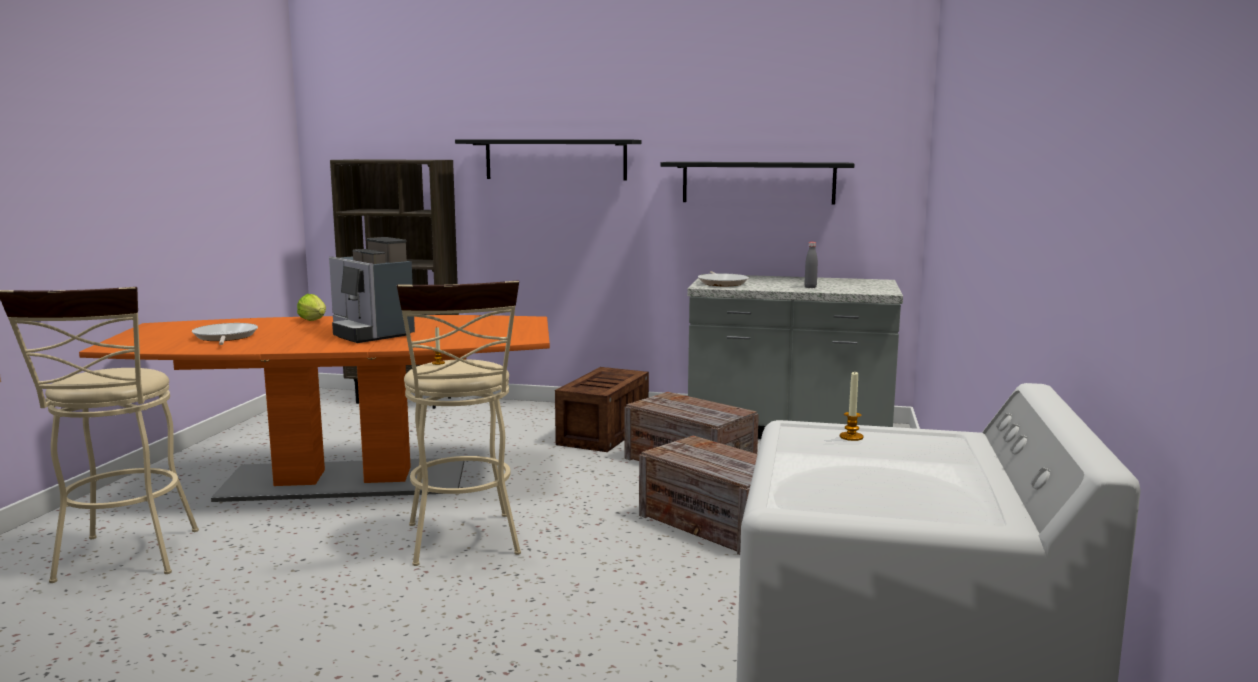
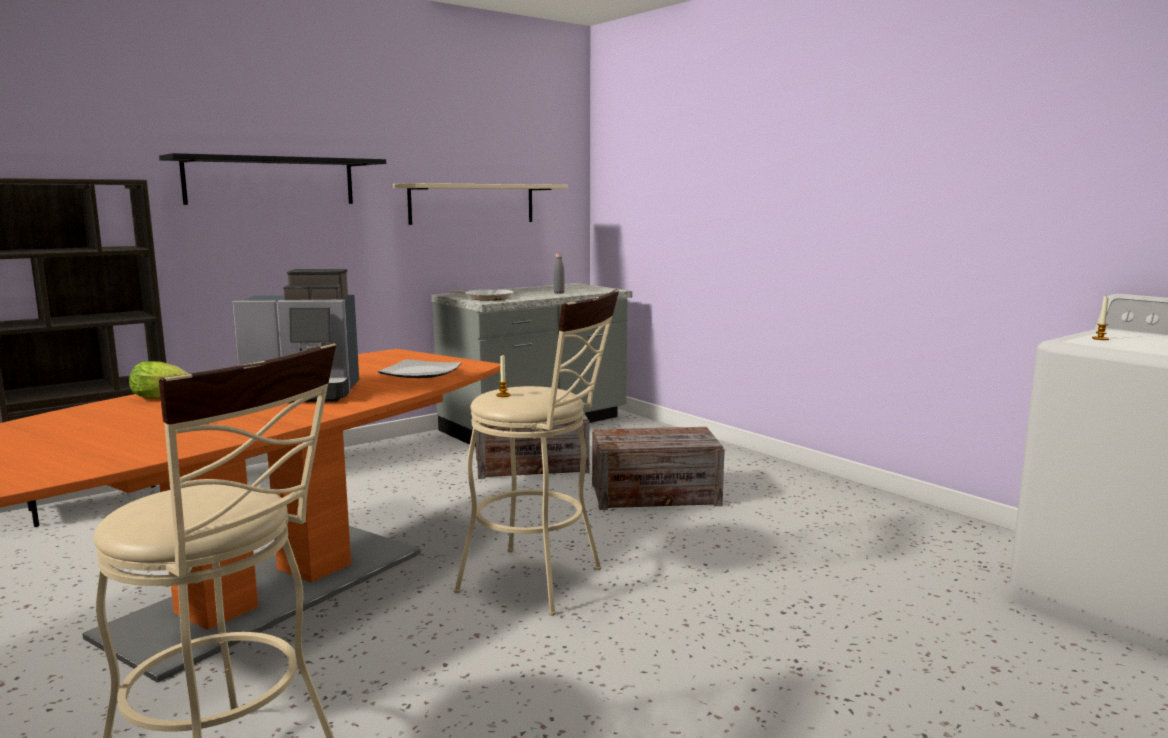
camera: 50 degrees left, 0 degrees up
(225, 337) = (133, 435): frying pan -> none
(474, 336) = (419, 372): none -> plate
(604, 432) = (406, 466): crate -> none
(758, 182) = (472, 204): black shelf -> beige shelf

